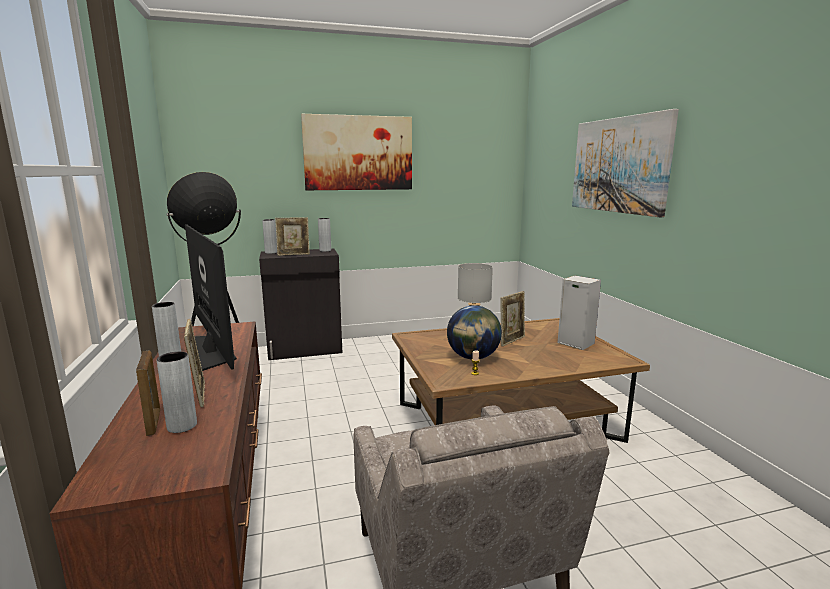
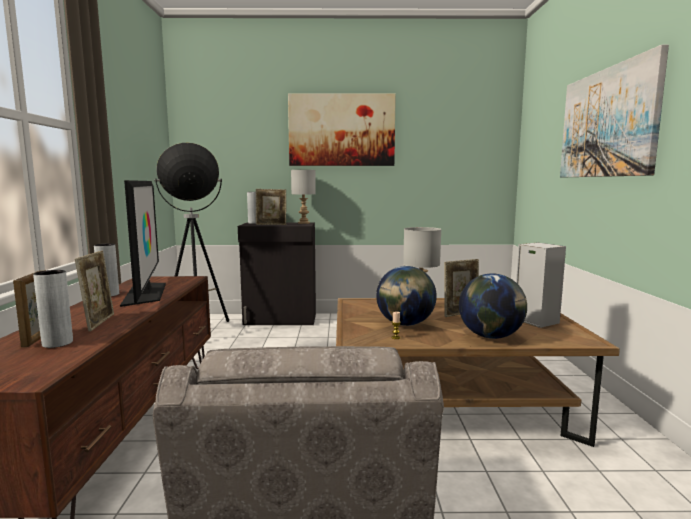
camera: 15 degrees right, 5 degrees down
(325, 250) = (304, 223): grey vase -> grey table lamp
(550, 363) = (491, 336): none -> globe

